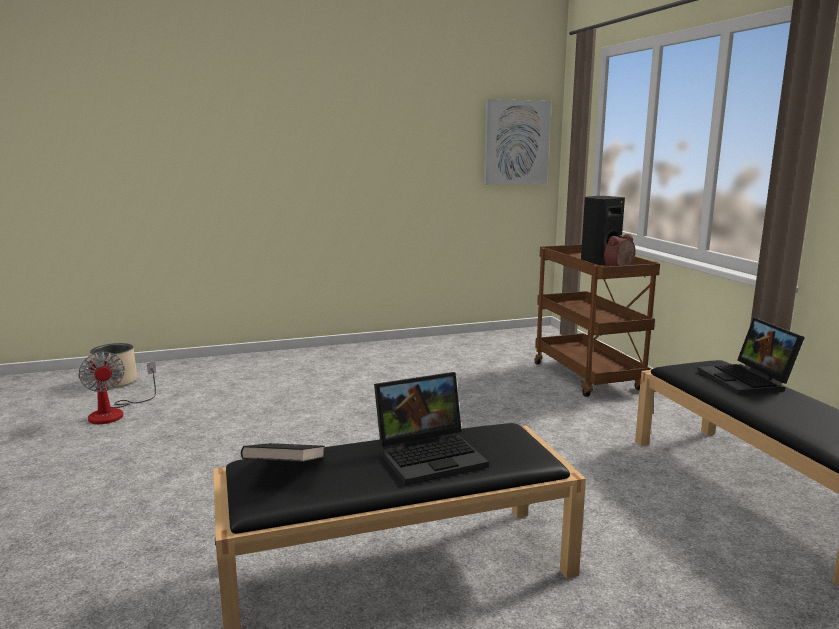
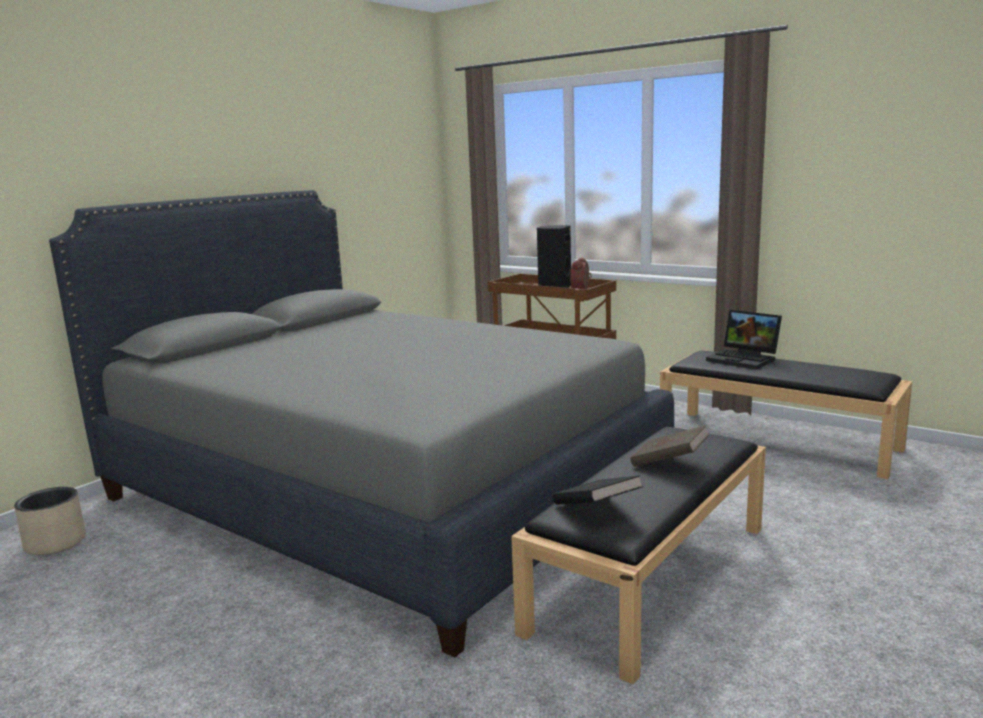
camera: 35 degrees left, 0 degrees up
(115, 412) = (126, 571): fan -> none
(327, 412) = (380, 491): none -> grey bed
(431, 456) = (669, 463): laptop -> brown book
(516, 142) = (410, 180): picture -> none

